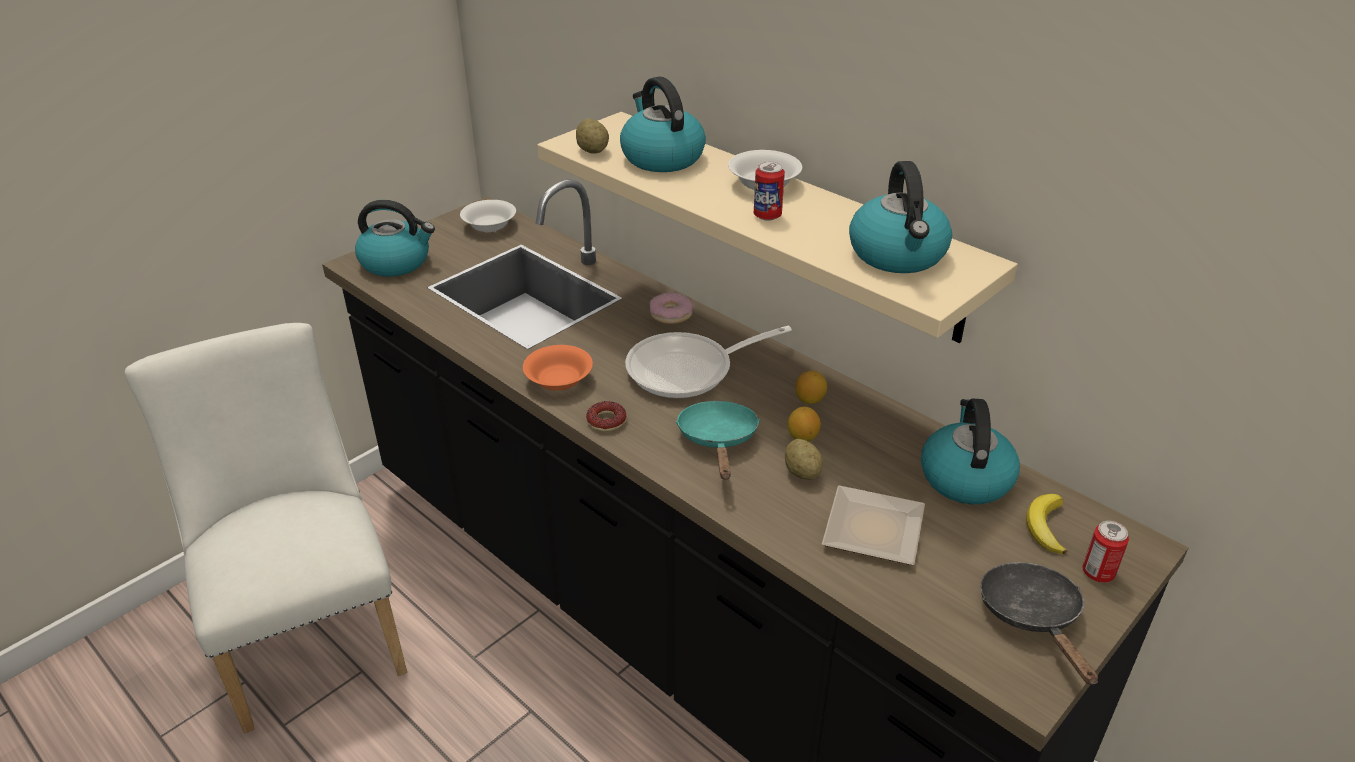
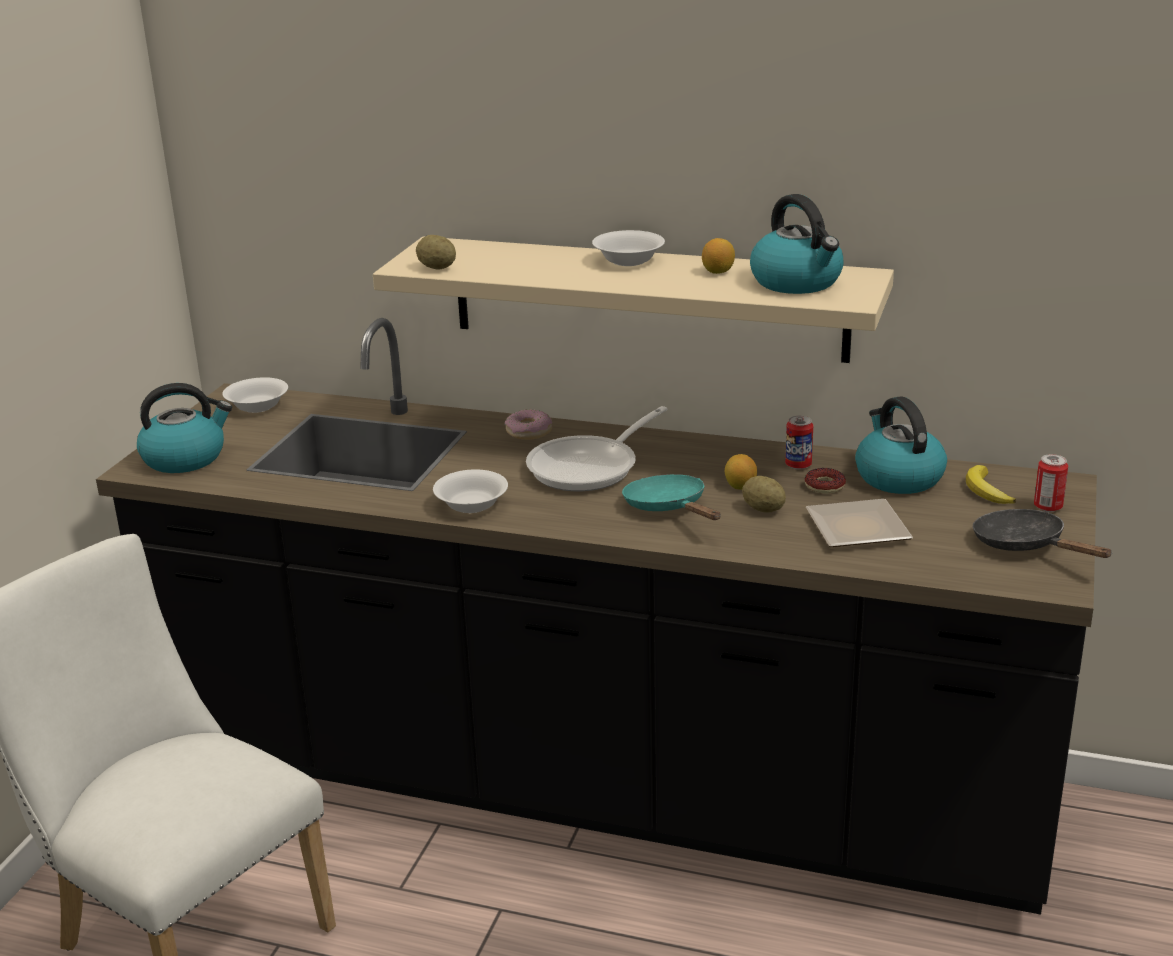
camera: 25 degrees left, 10 degrees down
(560, 380) = (472, 505): orange bowl -> white bowl
(606, 421) = (551, 521): donut -> donut (824, 486)
(661, 157) = (510, 260): kettle -> none
(767, 216) = (659, 280): can -> can (798, 465)
(809, 400) = (721, 460): lemon -> lemon (718, 272)

